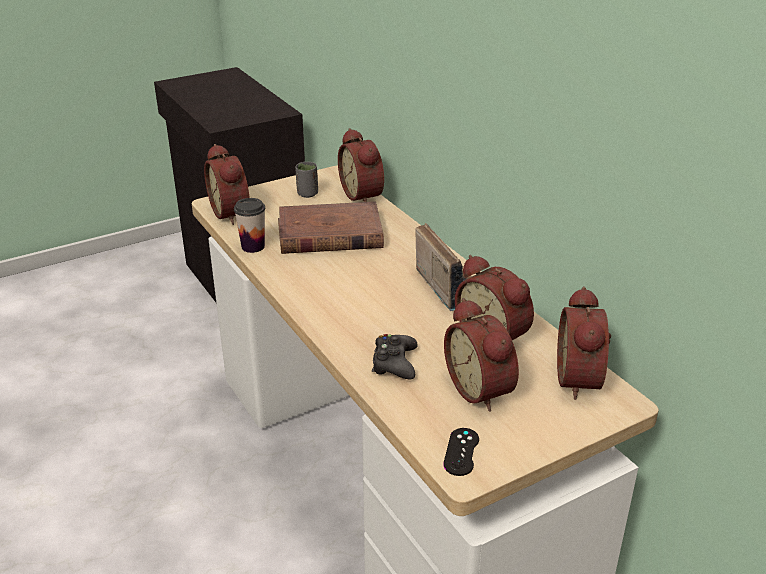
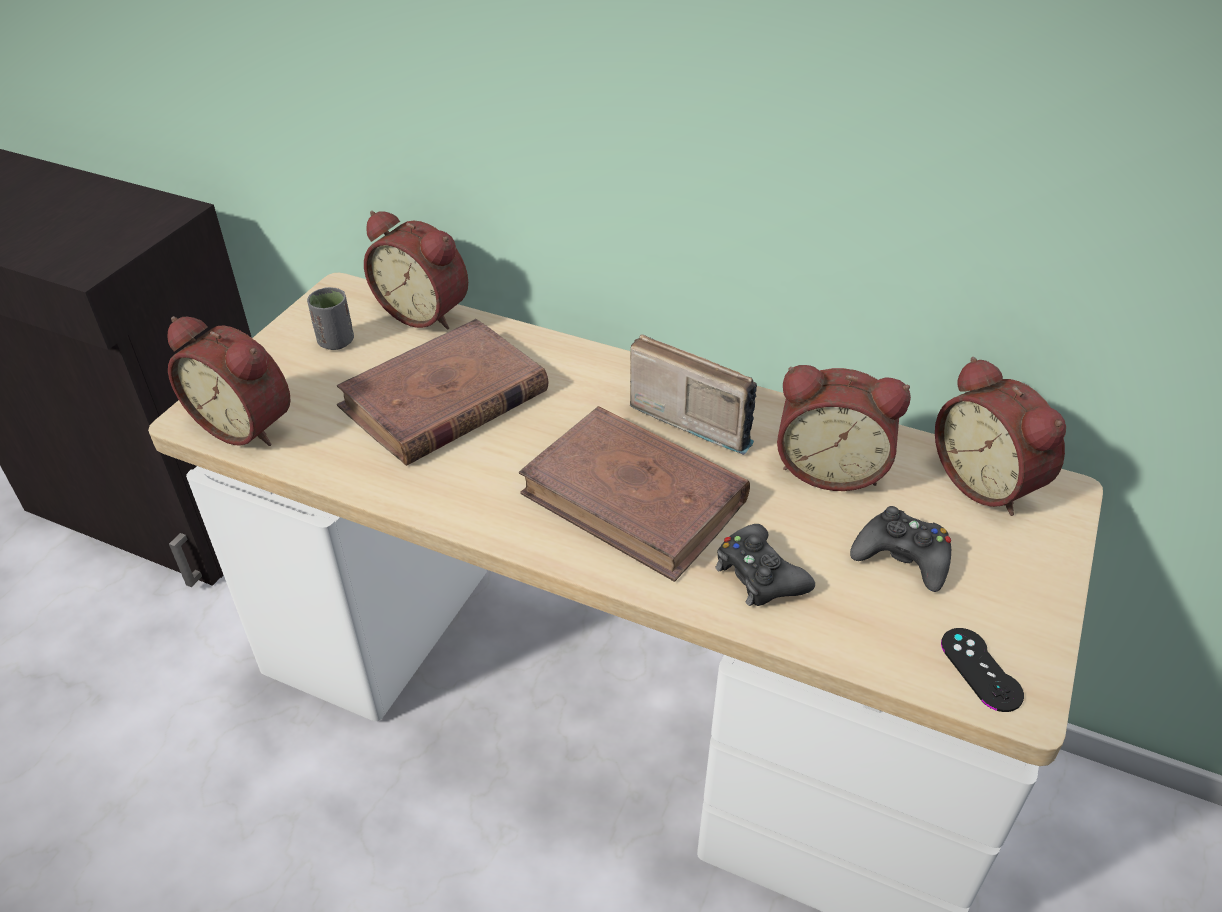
camera: 35 degrees left, 10 degrees up
(253, 247) = (347, 472): cup -> none
(372, 307) = (635, 498): none -> brown book
(482, 389) = (902, 557): alarm clock -> black game controller

